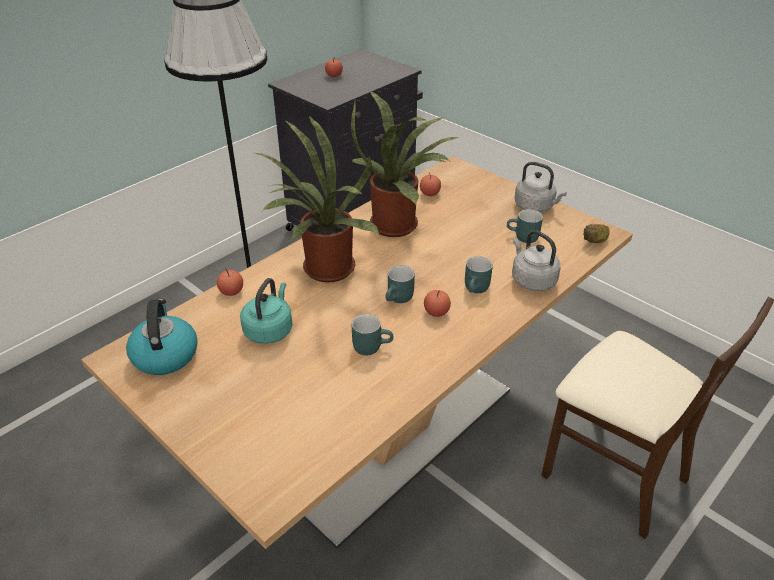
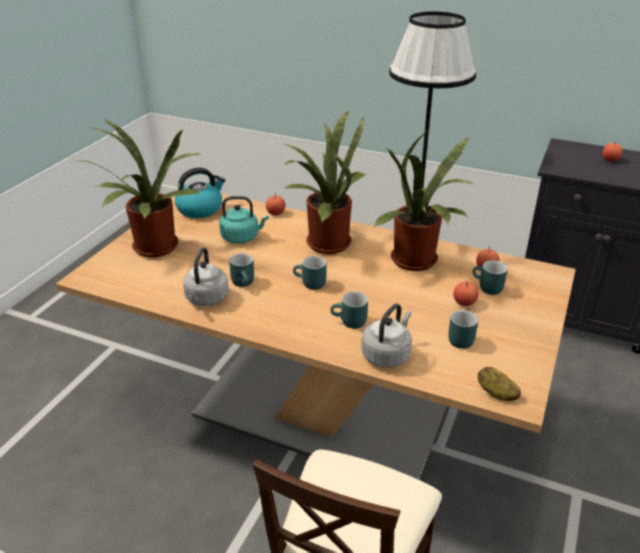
camera: 70 degrees right, 5 degrees down
(242, 417) = (153, 249): none -> potted plant
(436, 312) = (303, 306): apple -> apple (464, 302)
(459, 202) = (486, 288): none -> turquoise mug
(536, 207) = (527, 340): grey kettle -> grey kettle (206, 299)

